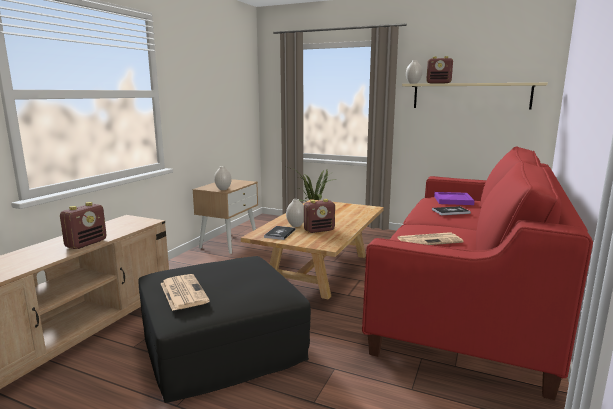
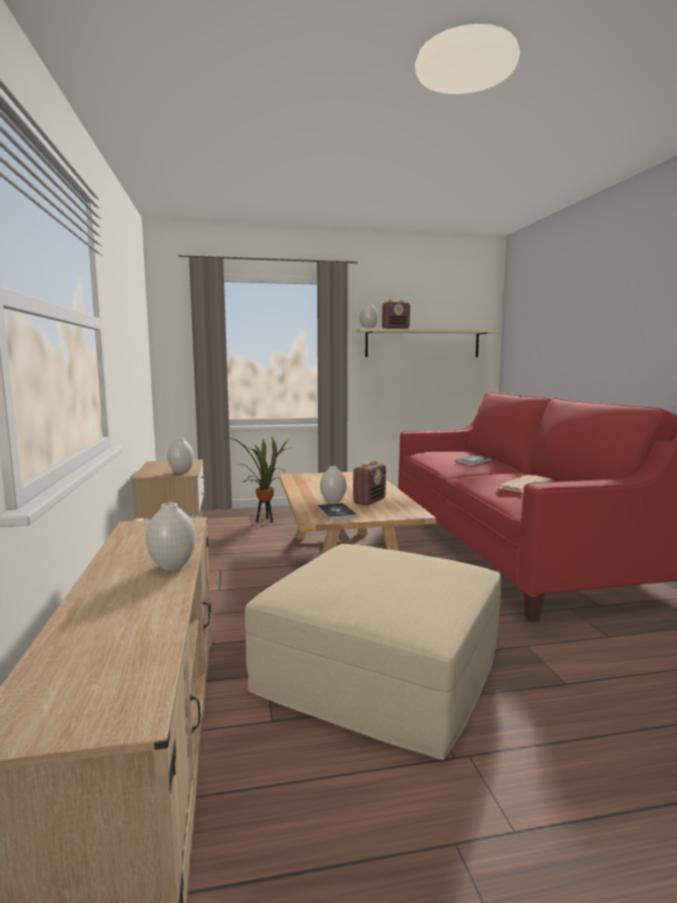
camera: 35 degrees left, 5 degrees down
(86, 243) = (172, 566): radio -> white vase
(183, 292) = (378, 598): newspaper -> none
(222, 345) = (382, 670): black ottoman -> beige ottoman
(452, 200) = (447, 452): purple tray -> none

